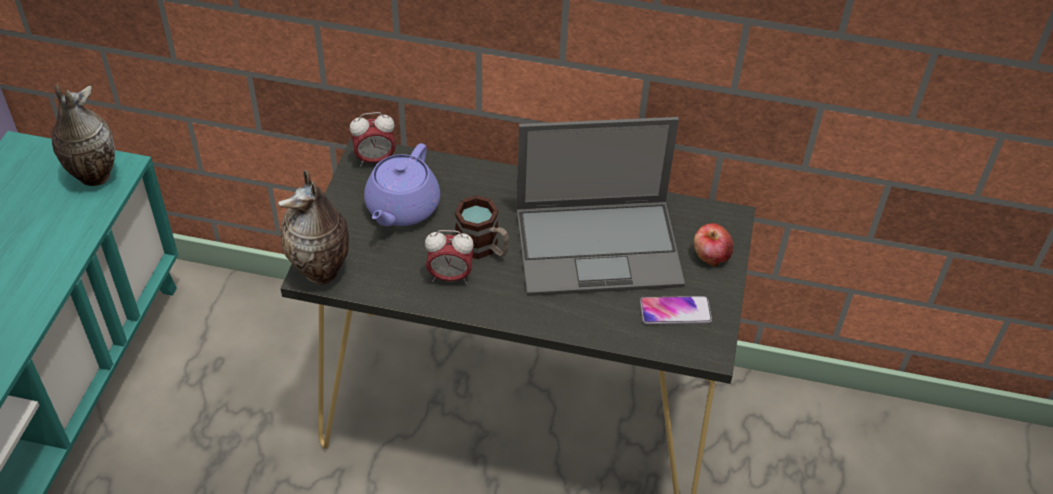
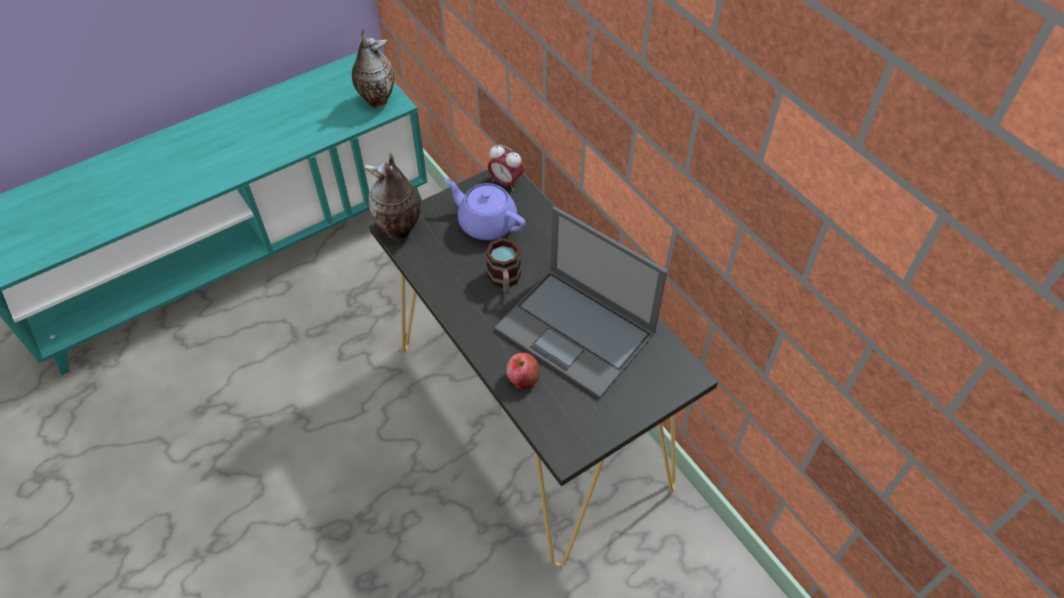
camera: 45 degrees right, 5 degrees up
(401, 208) = (486, 223): purple teapot -> purple teapot turned 60 degrees clockwise
(450, 277) = (464, 285): alarm clock -> none
(675, 311) = (575, 410): phone -> none
(710, 256) = (643, 391): apple -> apple (523, 379)

